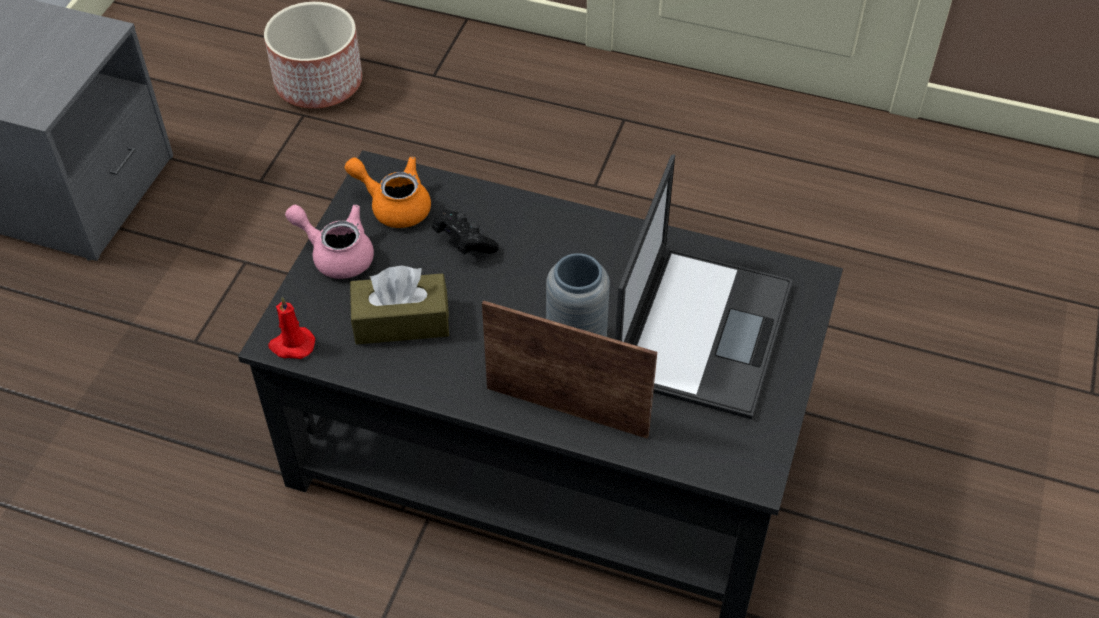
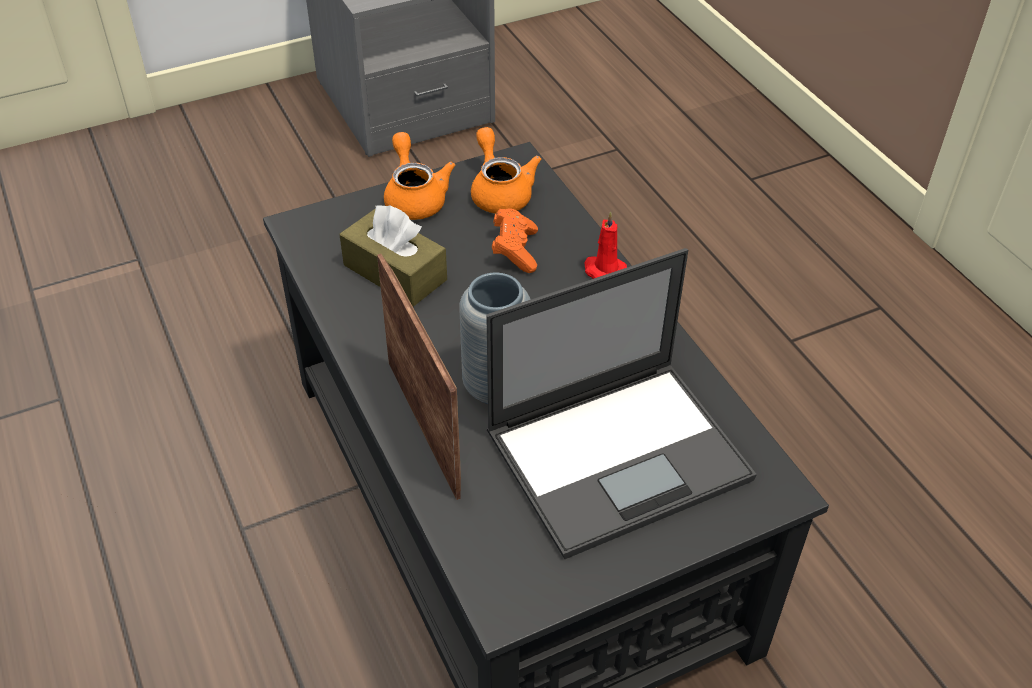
camera: 45 degrees right, 5 degrees down
(291, 345) = (303, 235): red candle -> red candle (603, 271)
(319, 82) = (655, 134): planter -> none
(336, 254) = (415, 197): pink teapot -> orange teapot
(463, 242) = (515, 250): black game controller -> orange game controller

